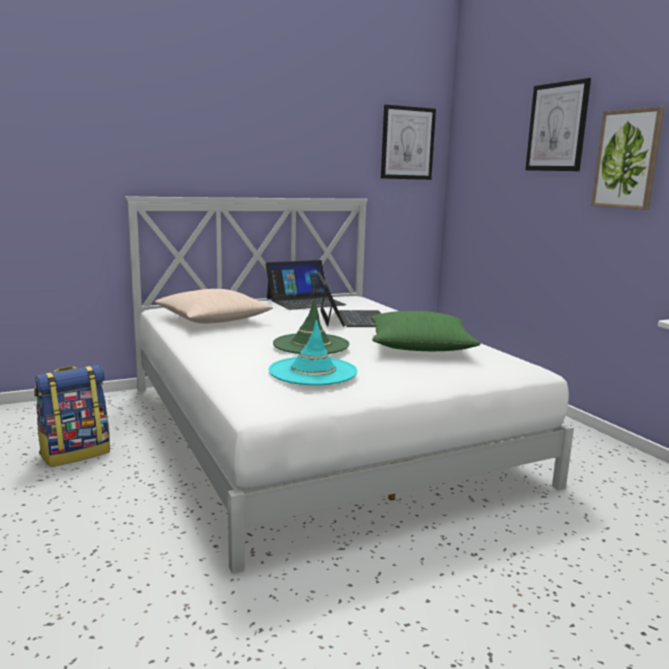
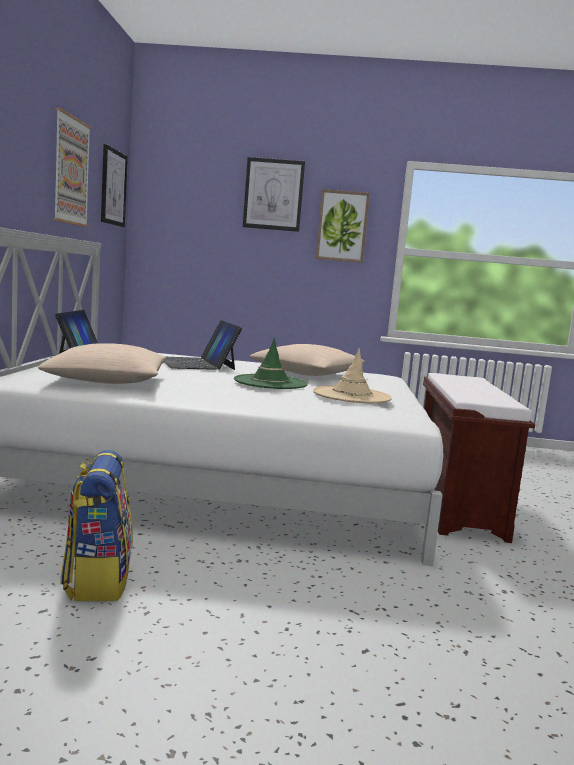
camera: 60 degrees left, 5 degrees down
(313, 371) = (351, 395): turquoise hat -> beige hat
(318, 139) = (70, 171): none -> picture
(352, 318) = (197, 363): laptop -> laptop turned 135 degrees counterclockwise
(420, 346) = (306, 373): green pillow -> beige pillow
(457, 557) = (455, 503): none -> brown bench

